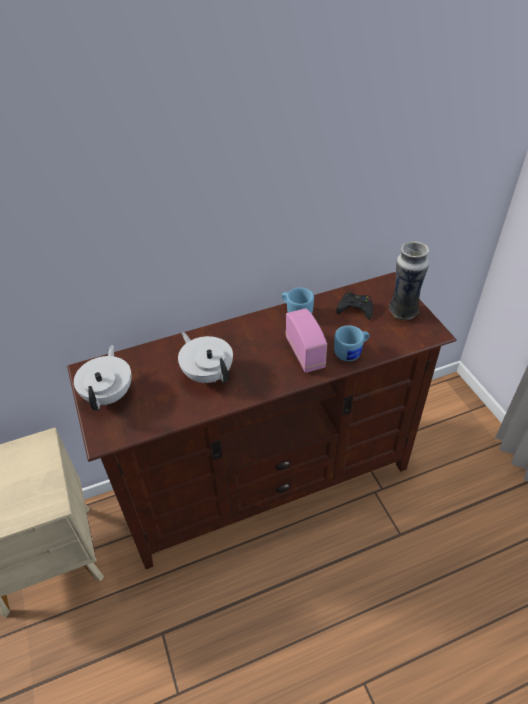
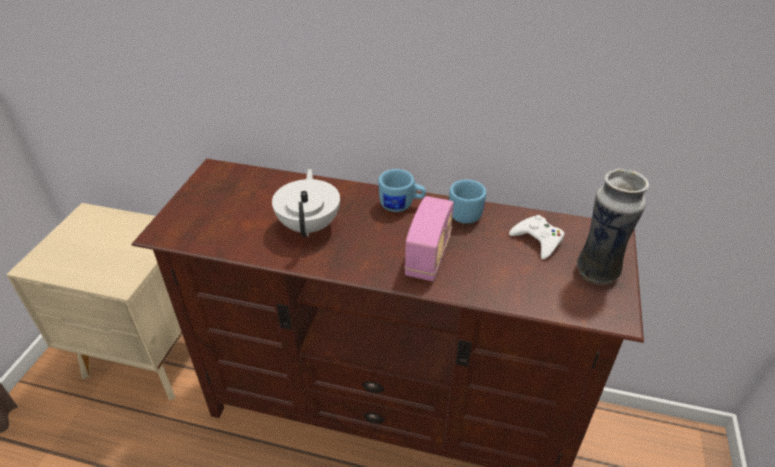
camera: 35 degrees right, 5 degrees down
(109, 394) = (208, 198): white teapot -> none
(351, 352) = (483, 283): blue mug -> blue mug (401, 205)
(355, 309) = (538, 240): black game controller -> white game controller

